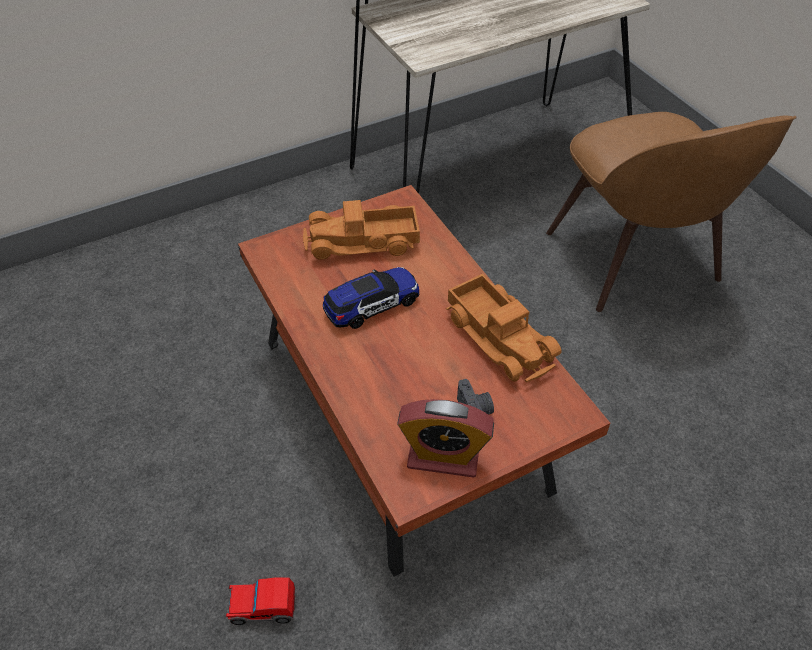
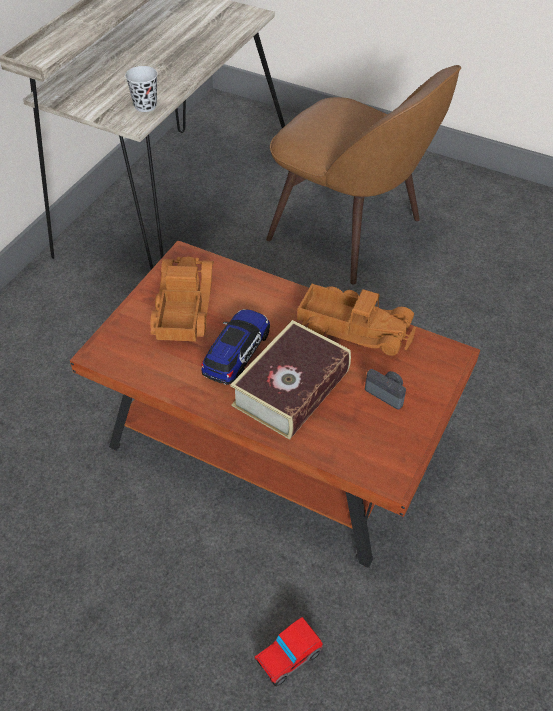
camera: 35 degrees left, 0 degrees up
(363, 243) = (182, 307): toy truck -> toy truck turned 135 degrees clockwise
(391, 360) = (291, 388): none -> book
(443, 457) = (393, 438): alarm clock -> none
(445, 48) = (145, 106): none -> black cup

